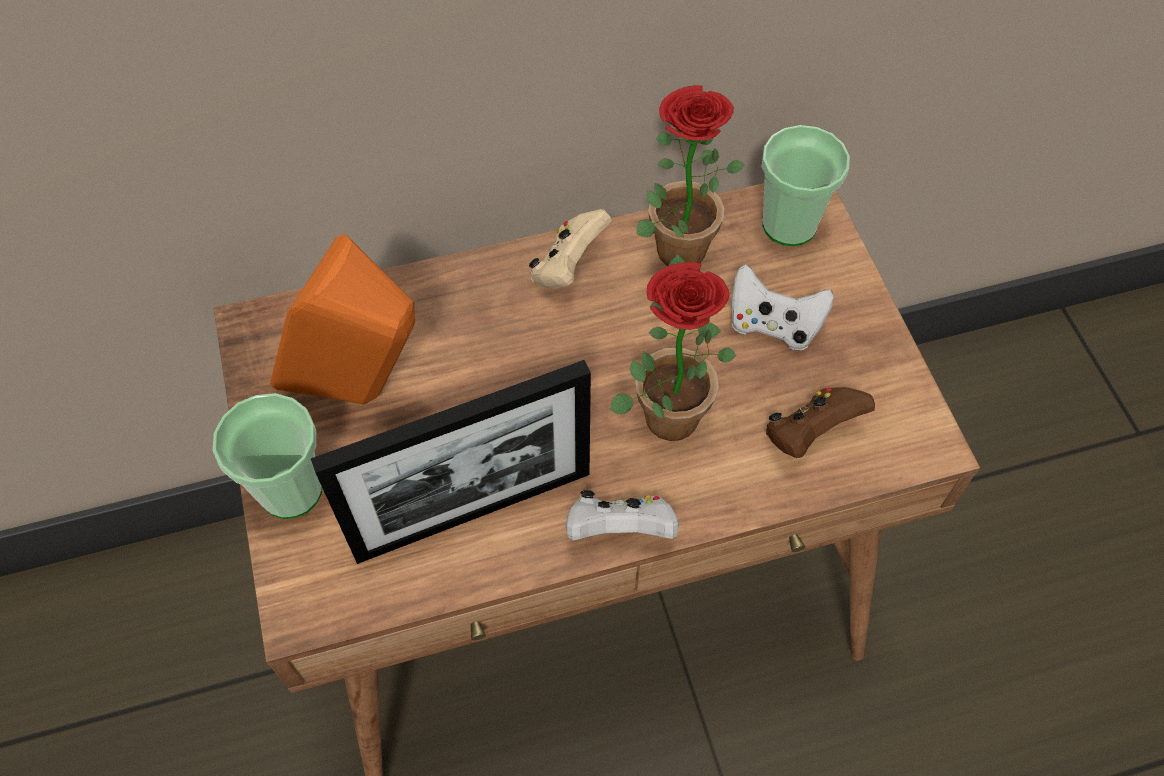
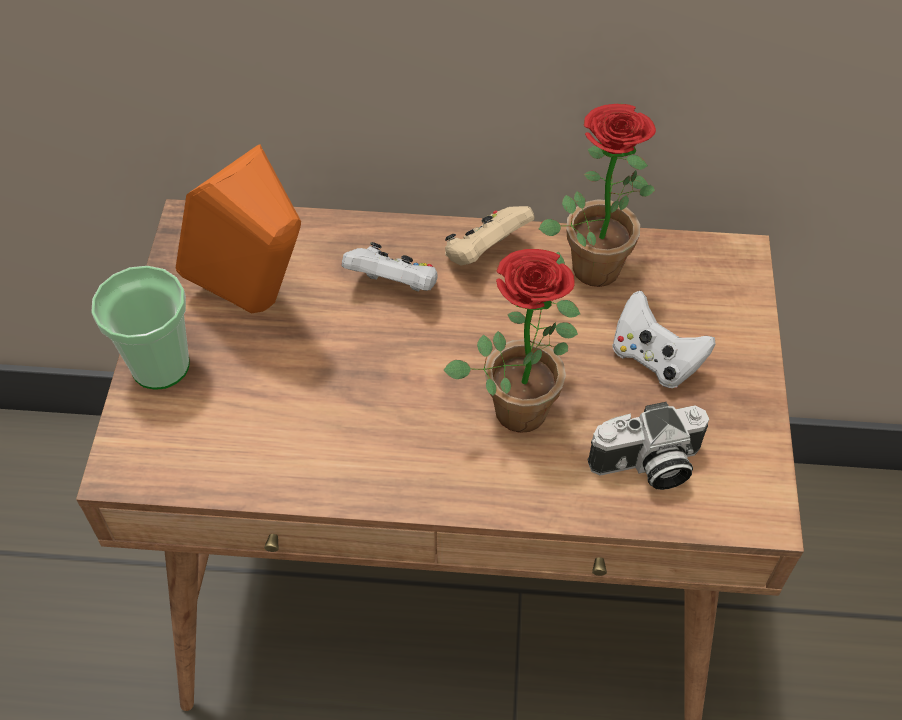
camera: 20 degrees right, 5 degrees down
(473, 512) = (305, 434): picture frame -> none
(620, 530) = (429, 492): white game controller -> white game controller (394, 286)
(789, 224) = (710, 275): cup -> none
(810, 433) = (646, 466): brown game controller -> camera

